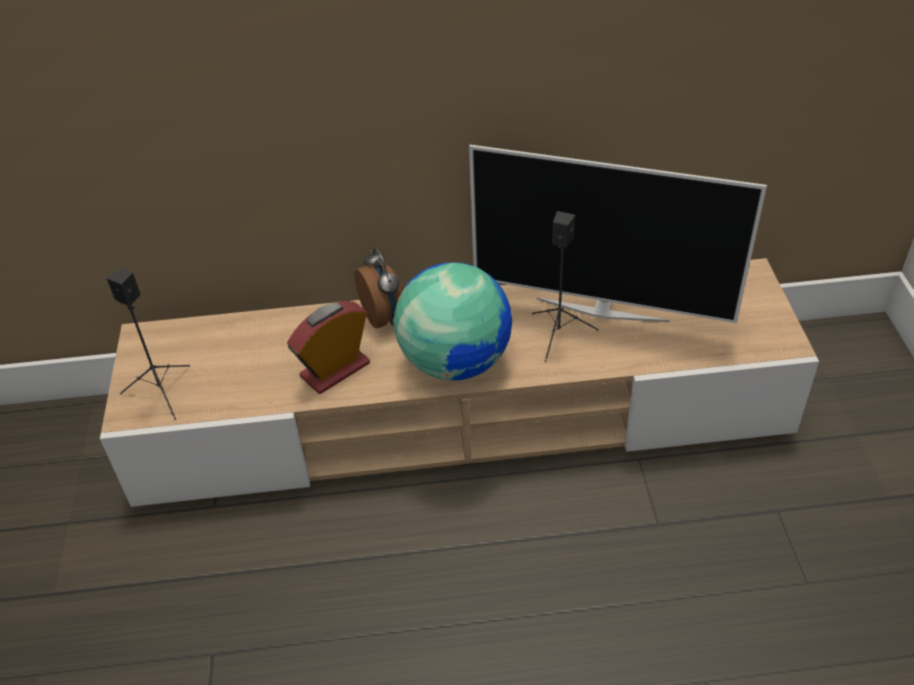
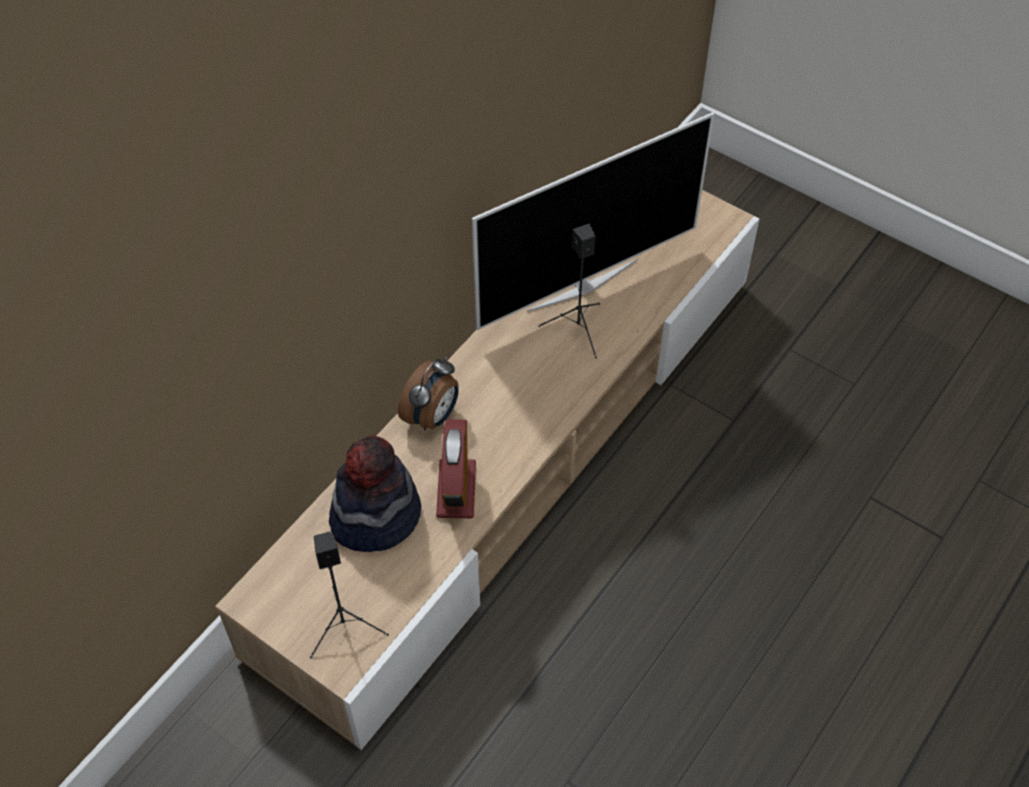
camera: 50 degrees left, 10 degrees up
(269, 345) = (375, 515): none -> hat
(384, 316) = (432, 416): alarm clock -> alarm clock turned 105 degrees clockwise
(455, 361) = (535, 409): globe -> none

